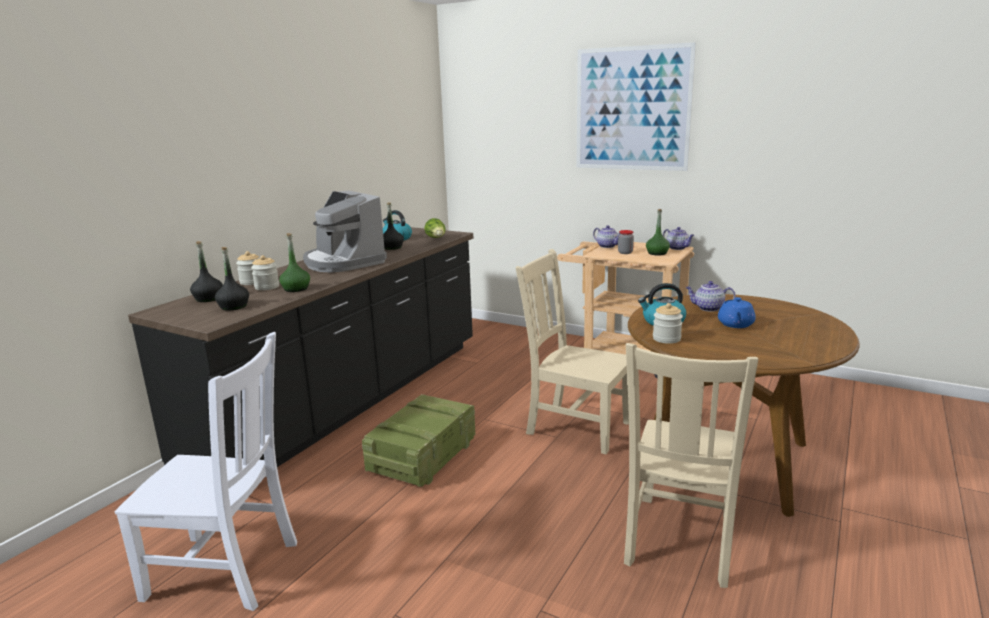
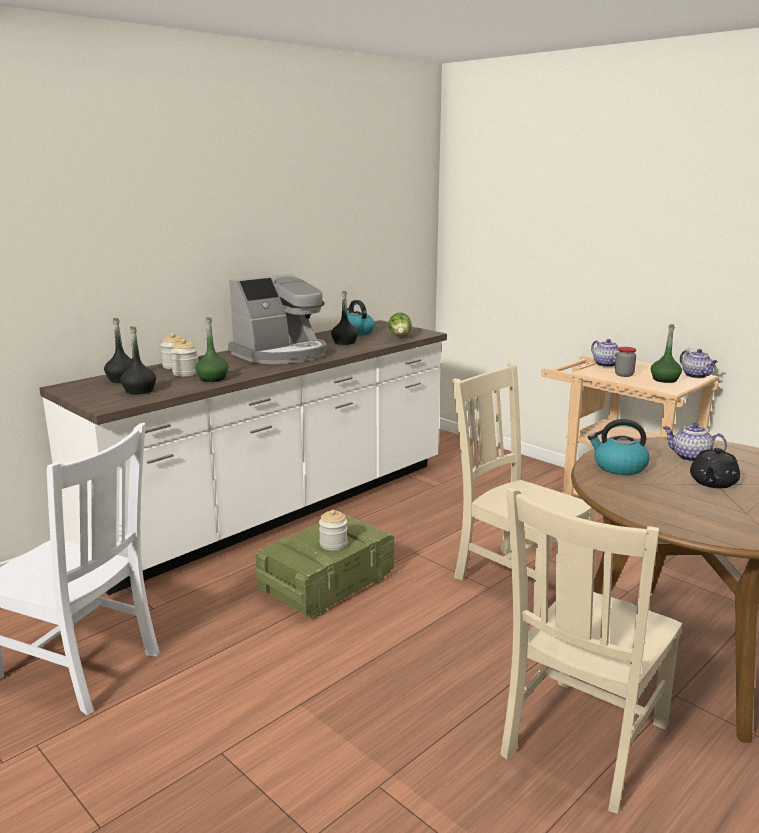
camera: 15 degrees right, 0 degrees up
(343, 262) = (281, 354): coffee machine -> coffee machine turned 105 degrees counterclockwise
(350, 402) = (278, 510): black counter -> white counter
(632, 109) = (656, 196): picture -> none
(666, 339) = (609, 489): jar -> jar (333, 544)
(735, 324) = (712, 483): blue teapot -> black teapot

